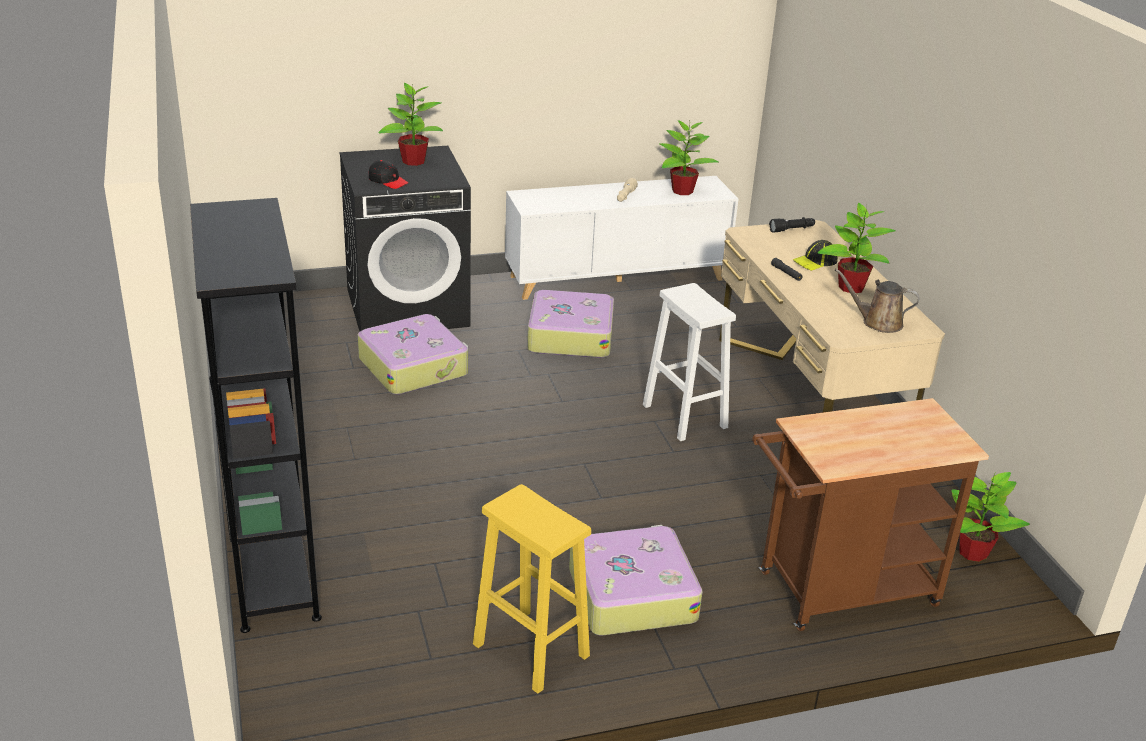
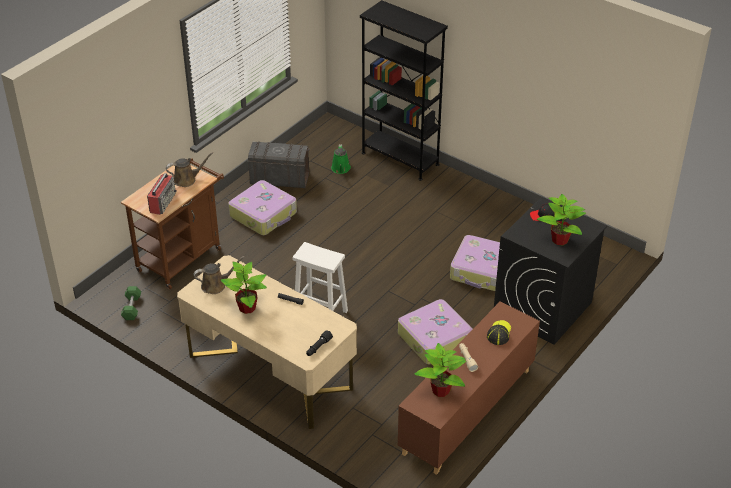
camera: 145 degrees right, 10 degrees up
(399, 607) = (341, 169): none -> green watering can
(532, 651) = (279, 179): yellow stool -> grey storage box
(617, 278) = (467, 412): white cabinet -> brown cabinet
(815, 261) = (282, 321): cap -> cap (499, 333)
(836, 438) = (187, 180): none -> brown watering can
(906, 421) = (163, 202): none -> radio
(973, 552) = (132, 308): potted plant -> green dumbbell

